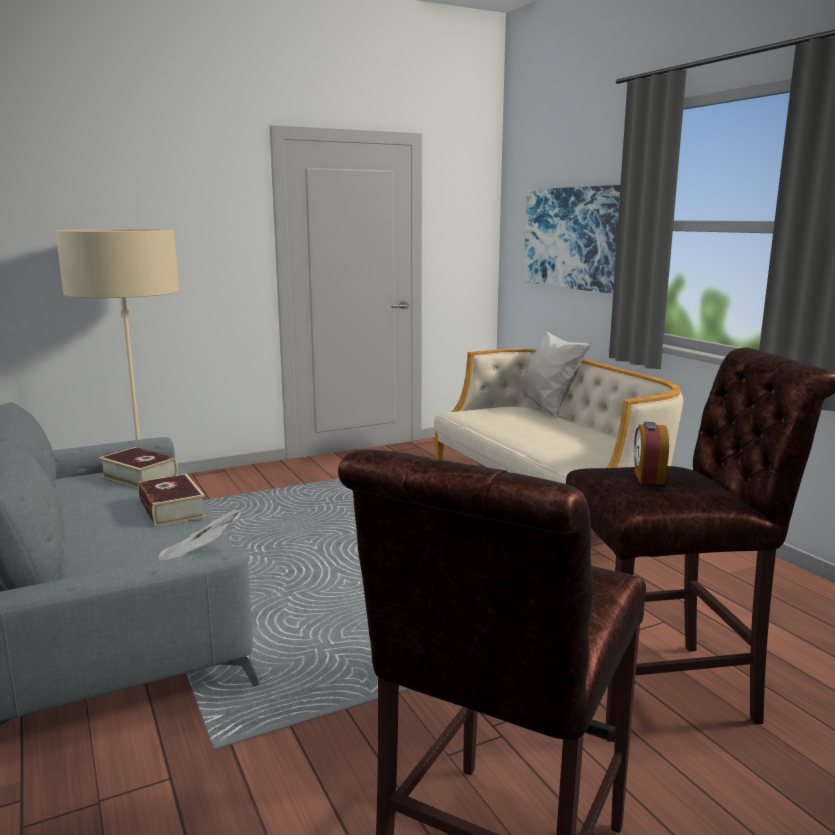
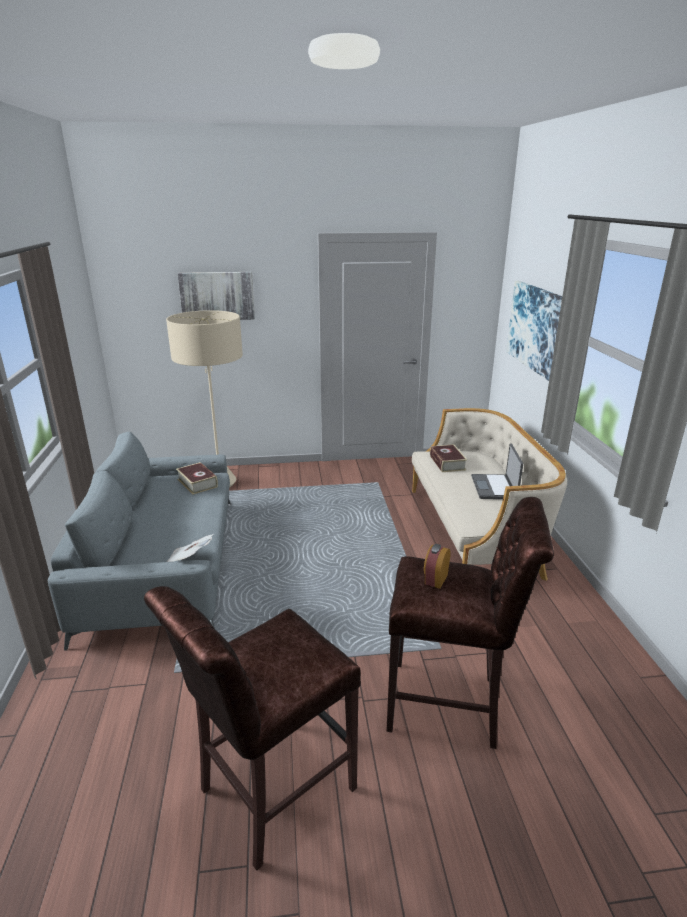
camera: 20 degrees right, 10 degrees up
(124, 210) = (217, 296): none -> picture
(172, 509) = (199, 515): book -> book (447, 463)
(548, 409) = (496, 459): white pillow -> none
(572, 432) = (495, 487): none -> laptop

